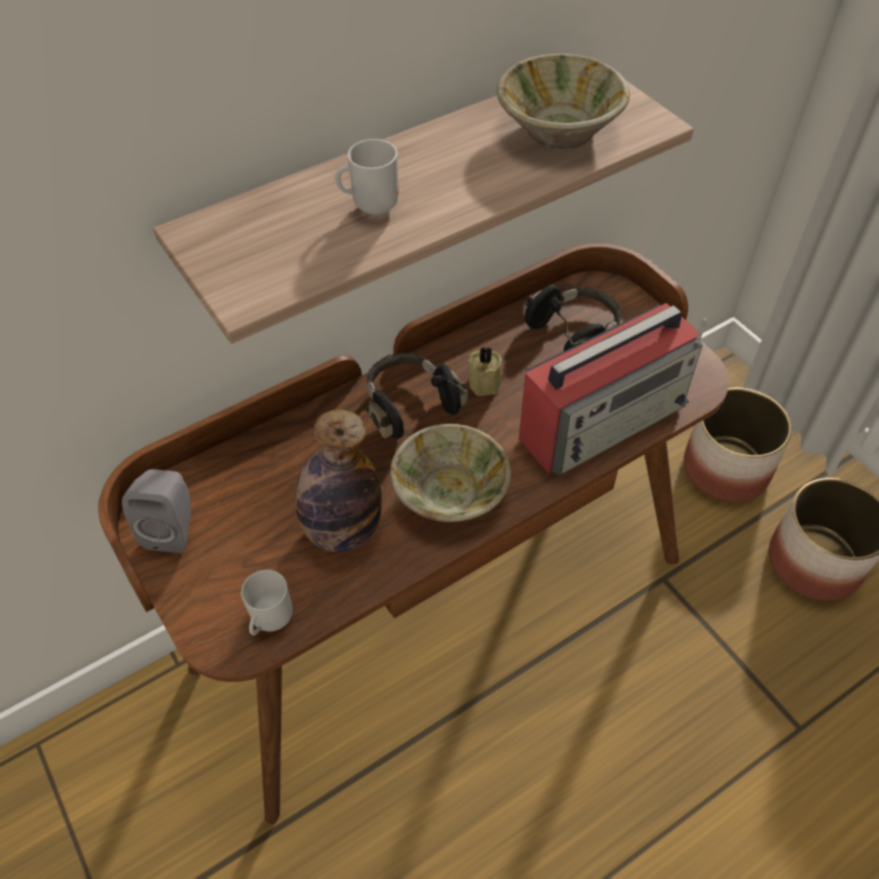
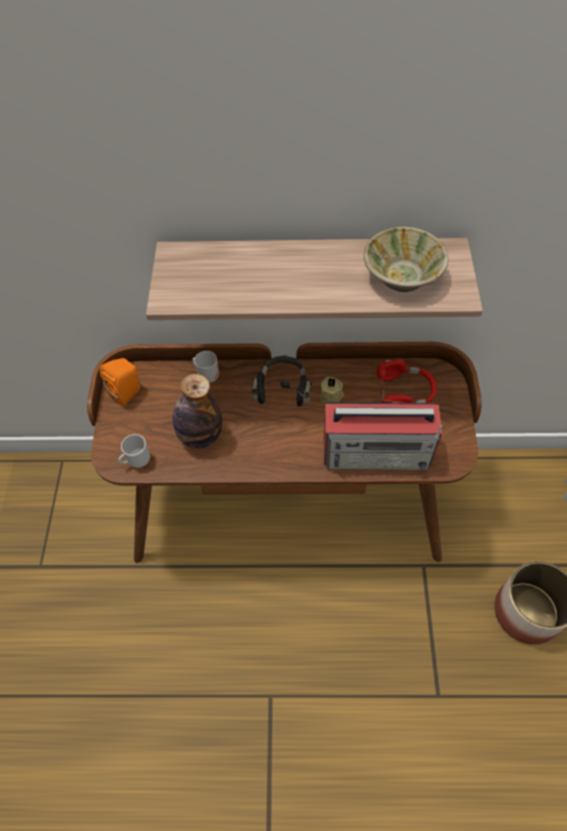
camera: 35 degrees right, 5 degrees up
(173, 528) = (128, 392): grey speaker -> orange speaker
(372, 206) = (264, 277): mug -> mug (208, 376)
(451, 493) = (266, 447): beige bowl -> none
(574, 333) = (403, 394): black headphones -> red headphones
(726, 469) = (514, 525): planter -> none

